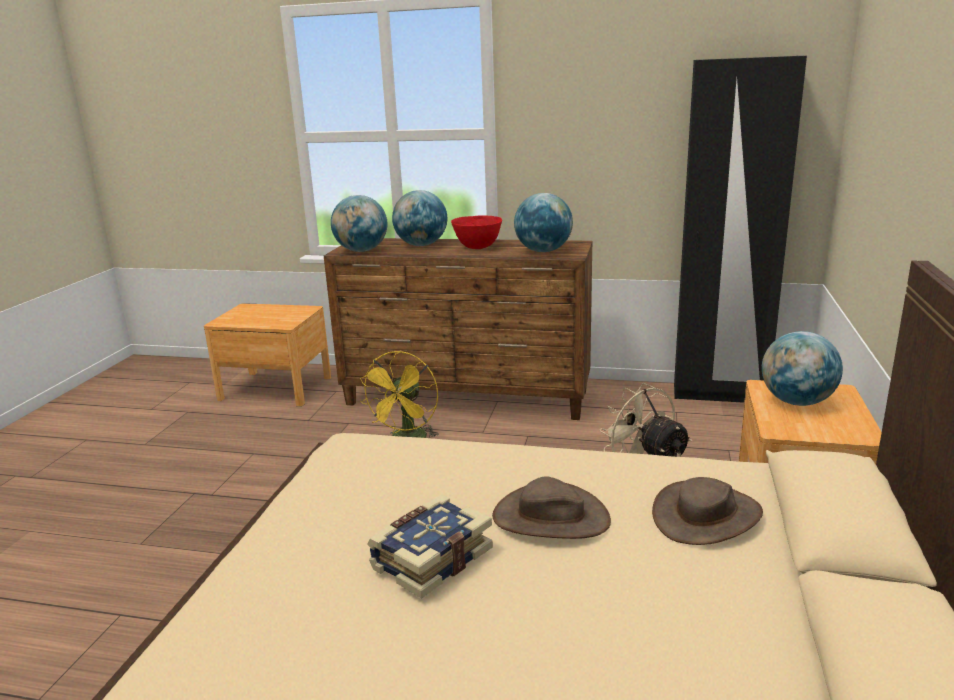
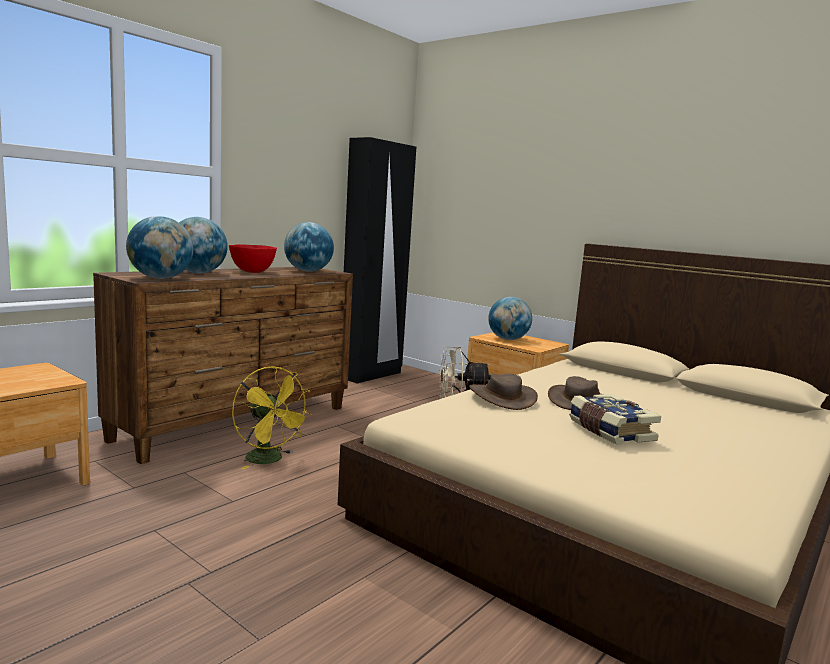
camera: 65 degrees left, 10 degrees down
(707, 516) = (601, 381): brown hat -> brown hat (502, 397)

